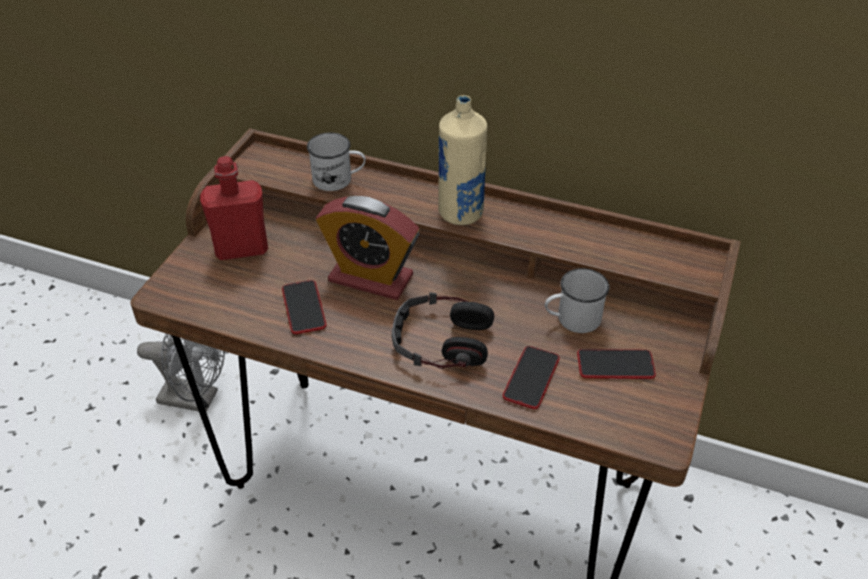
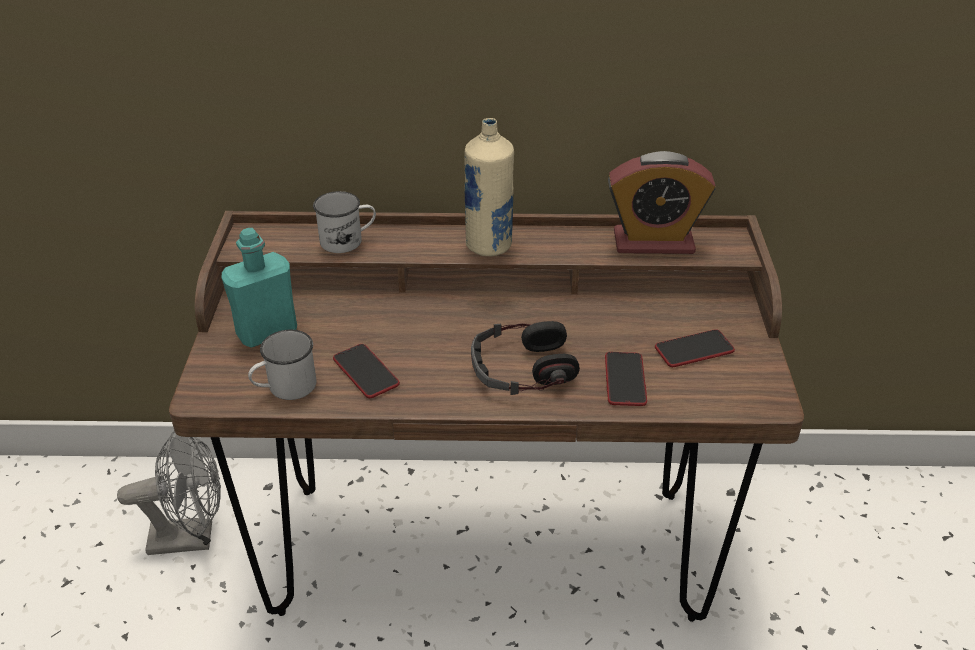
camera: 20 degrees left, 5 degrees down
(242, 249) = (267, 332): red bottle -> turquoise bottle
(370, 278) = (419, 329): alarm clock -> alarm clock (653, 242)
(572, 319) = (633, 320): white mug -> white mug (285, 388)

